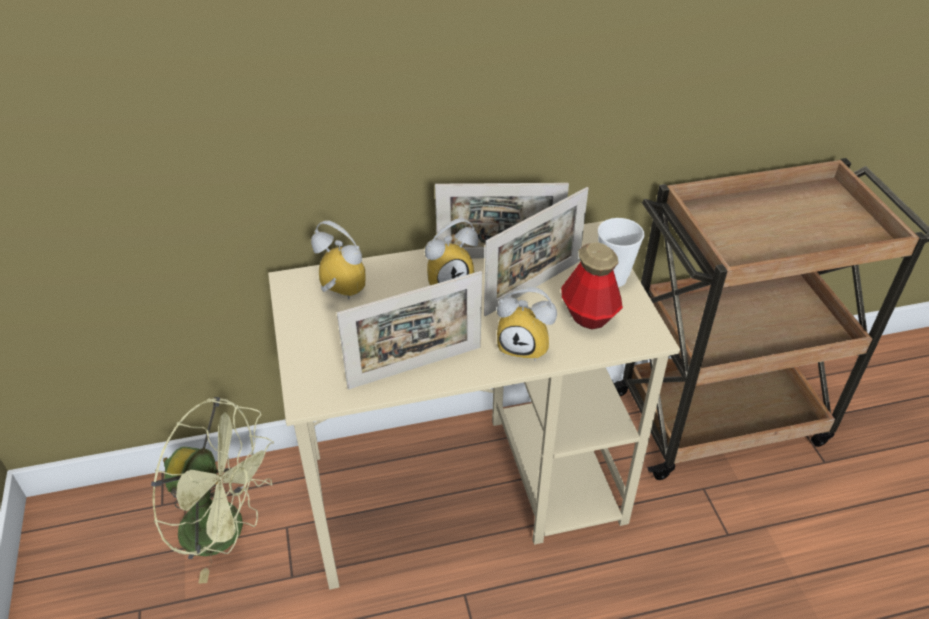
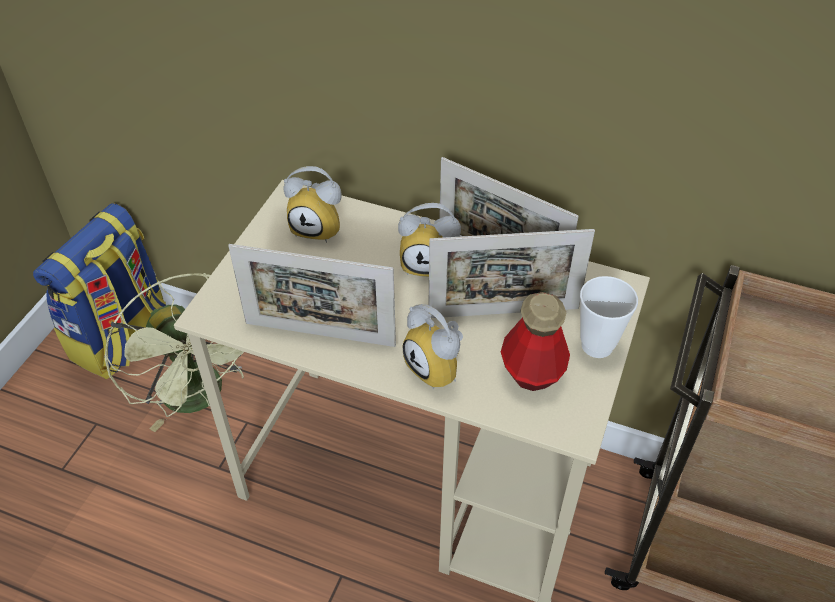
camera: 35 degrees right, 5 degrees up
(104, 524) = (123, 339): none -> backpack
(337, 293) = (319, 227): alarm clock -> alarm clock turned 135 degrees clockwise

